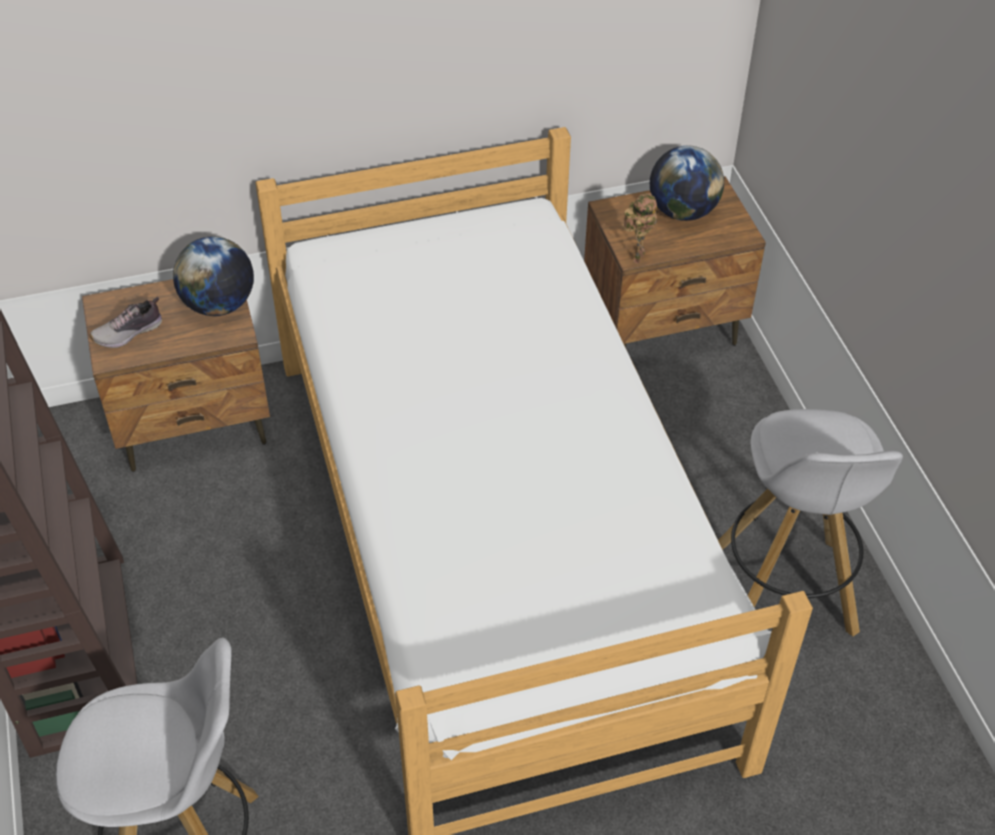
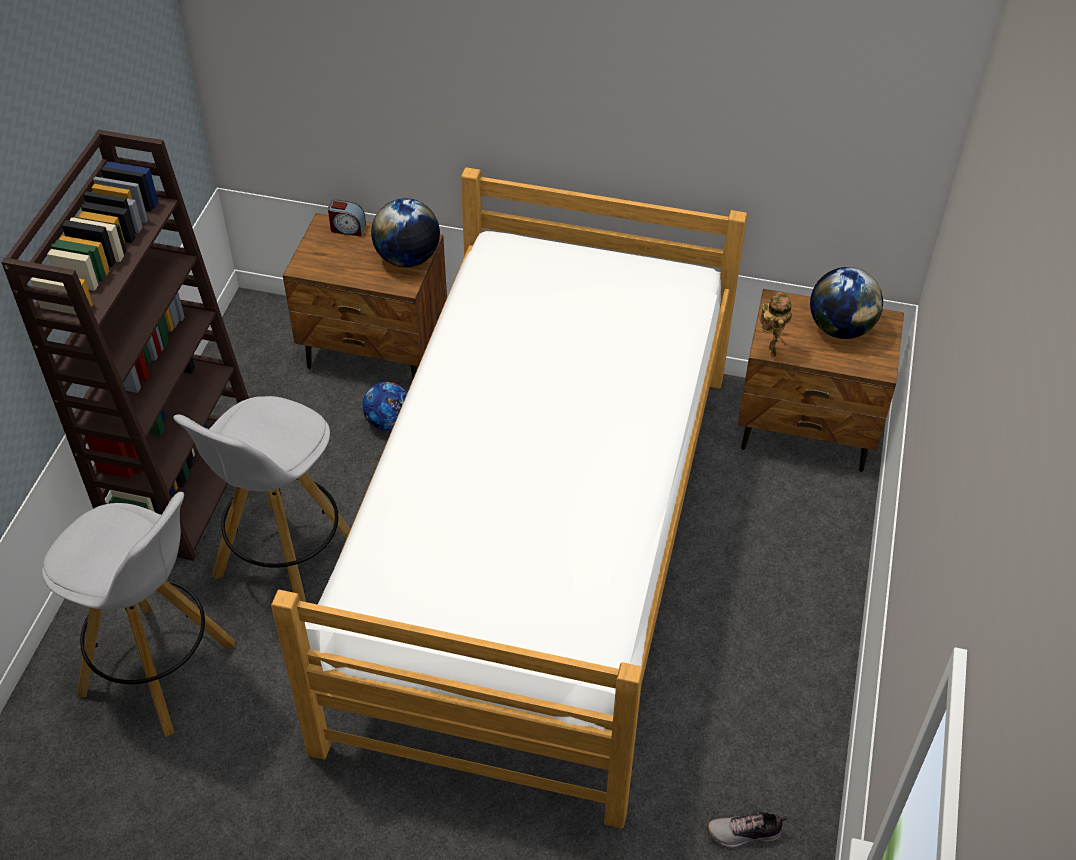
camera: 30 degrees right, 0 degrees up
(129, 333) = (328, 254): shoe -> shoe (745, 833)
(130, 299) = (347, 228): none -> alarm clock
(259, 490) = (388, 422): none -> football
(637, 256) = (770, 351): toy robot -> toy robot turned 60 degrees counterclockwise
(785, 591) = (752, 695): white stool -> white stool (286, 563)

